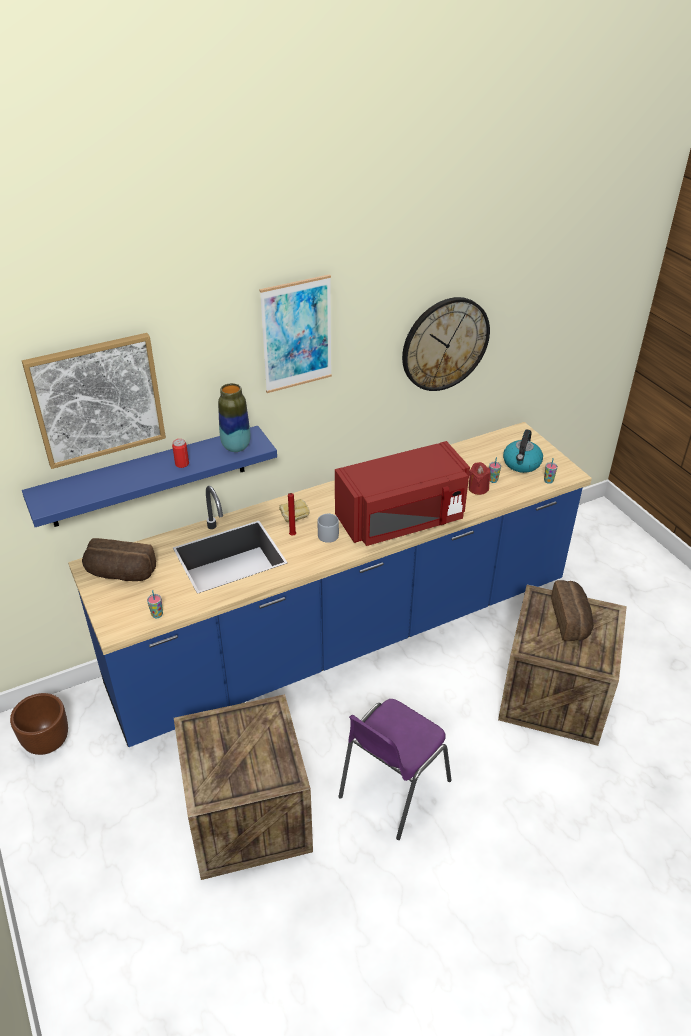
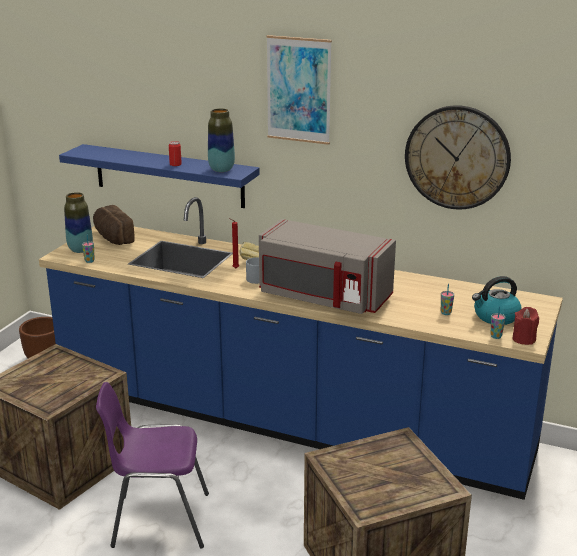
camera: 50 degrees right, 15 degrees down
(97, 399) = (138, 90): picture -> none
(121, 609) = (80, 250): none -> vase
(402, 520) = (323, 297): red microwave -> grey microwave
(478, 488) = (421, 311): red candle -> red candle (524, 339)
(571, 620) = (399, 469): bread -> none

